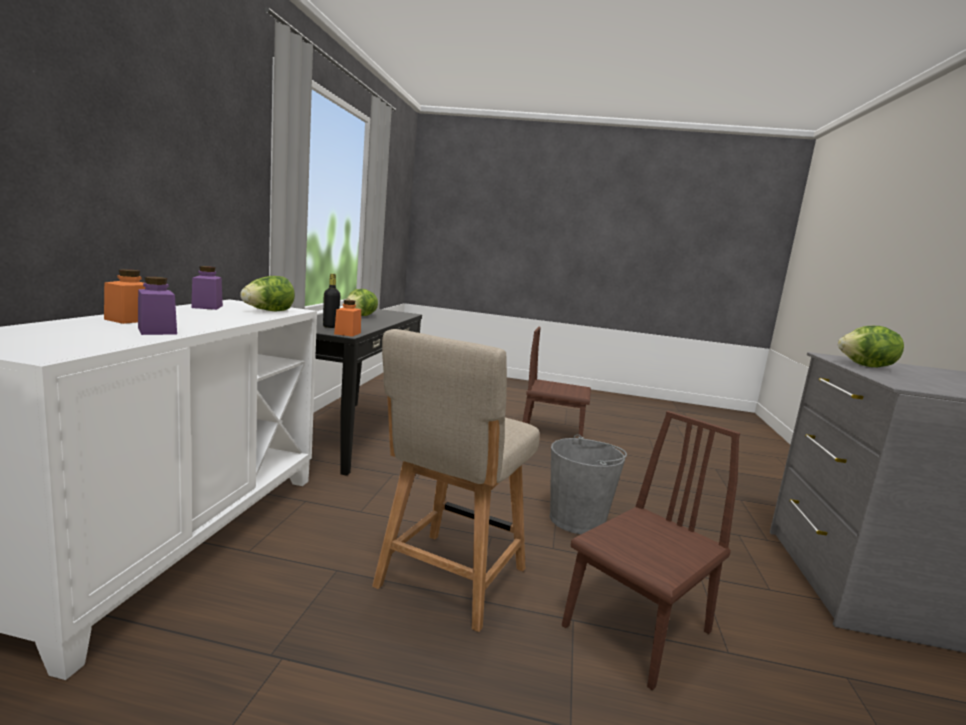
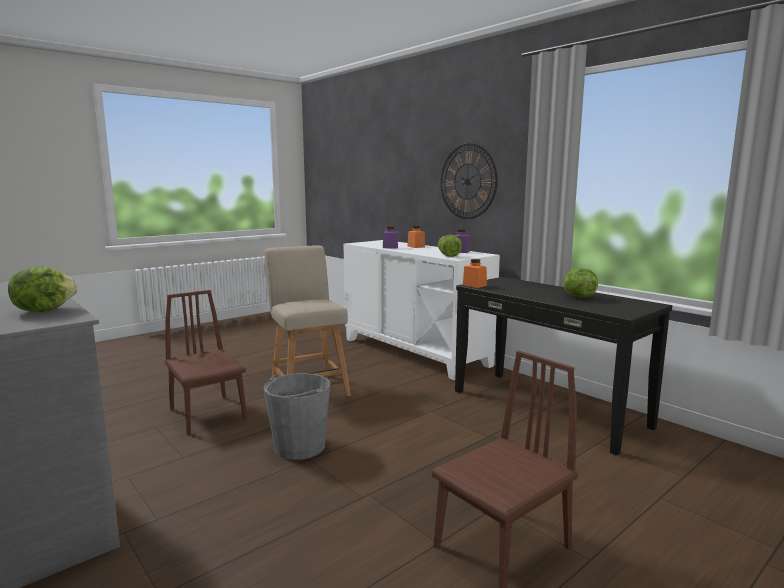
camera: 130 degrees right, 0 degrees up
(165, 174) = (467, 181): none -> wall clock
(330, 327) = (504, 285): black bottle -> none
(637, 629) = (207, 414): brown chair -> brown chair turned 150 degrees clockwise

